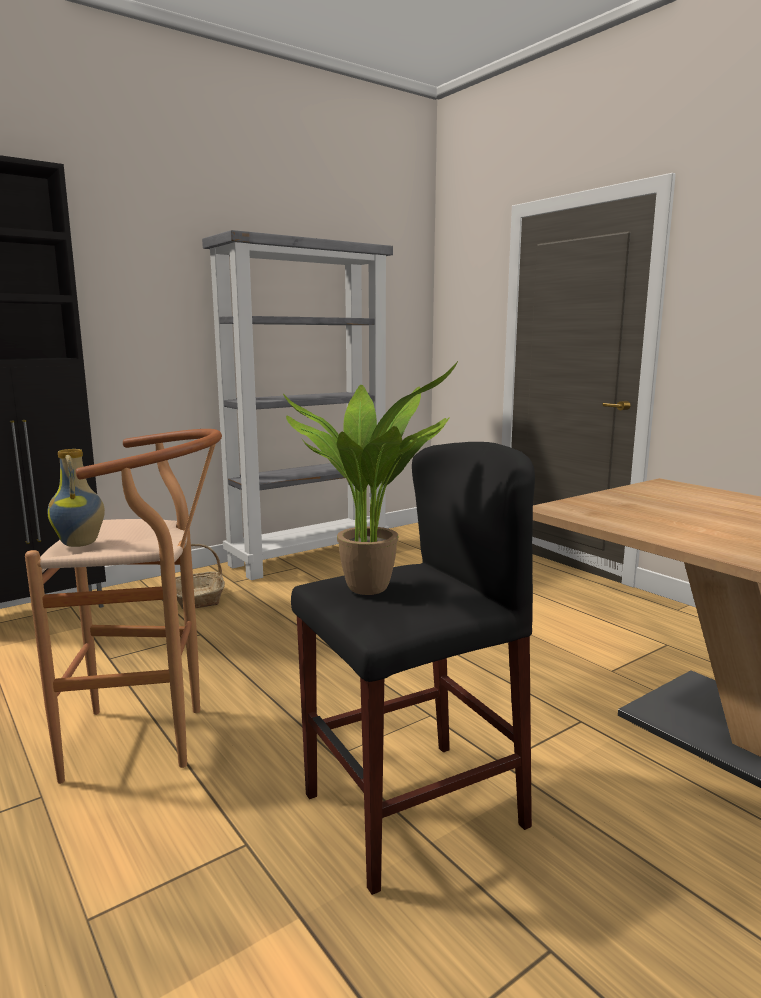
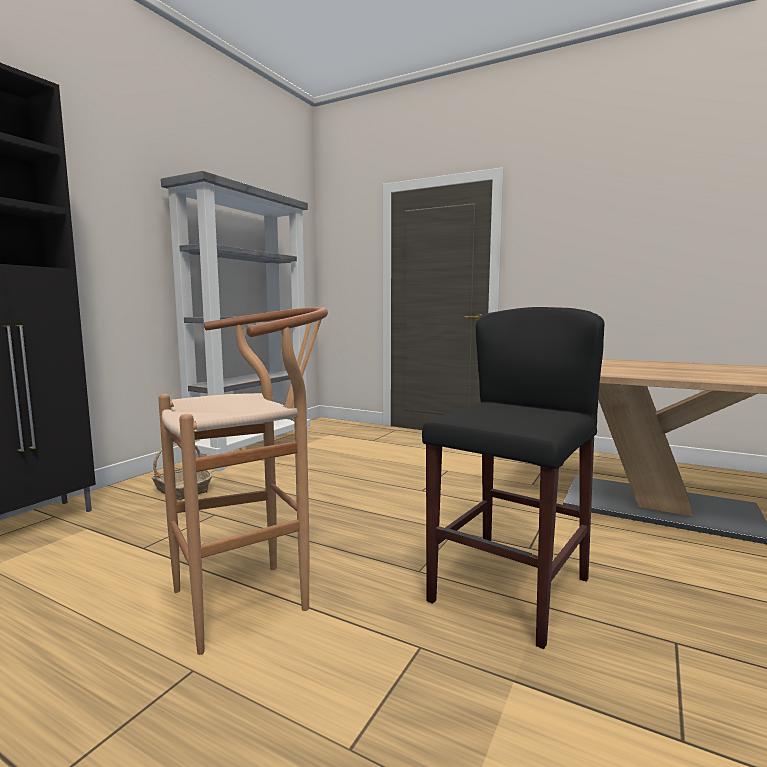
camera: 25 degrees left, 5 degrees down
(81, 543) = (200, 413): vase -> none
(372, 587) = (491, 412): potted plant -> none

